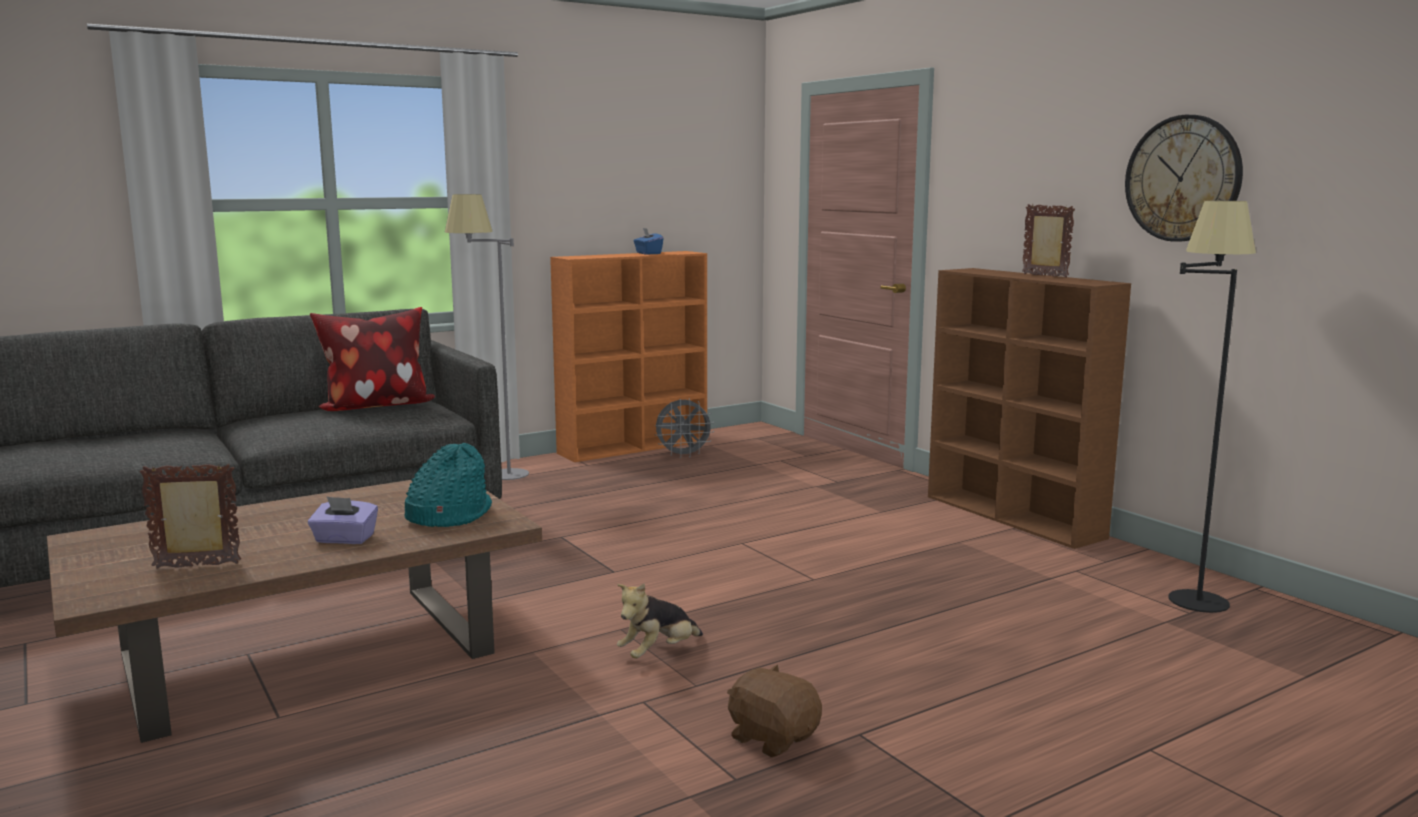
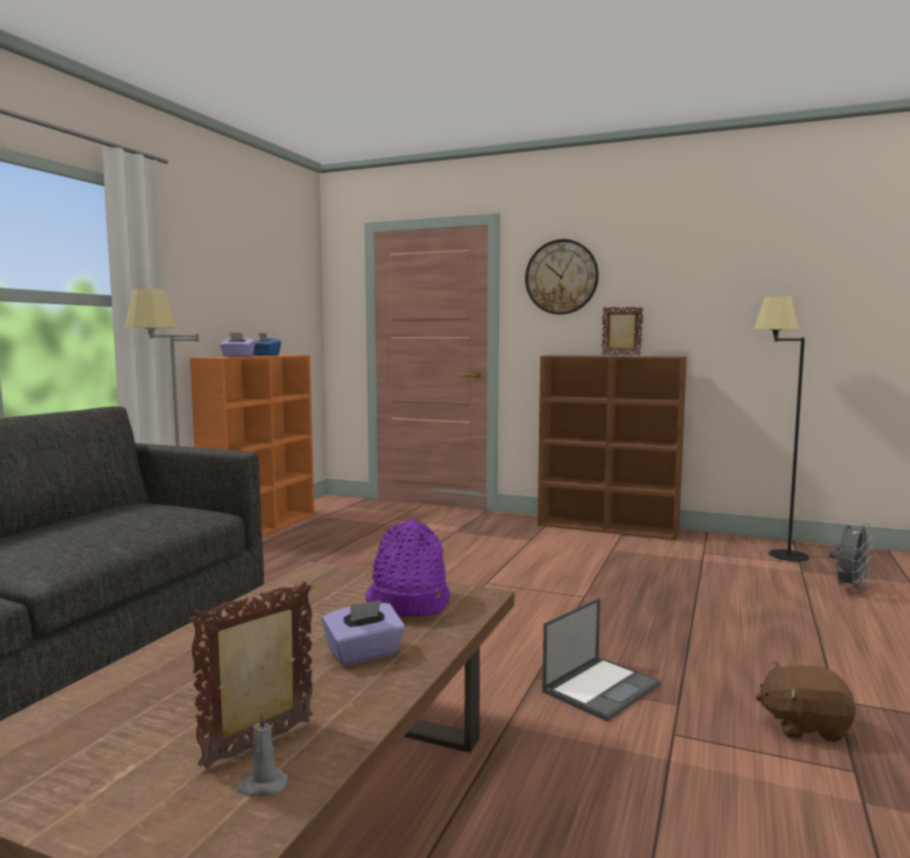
camera: 35 degrees left, 5 degrees down
(161, 583) = (262, 786): none -> grey candle
(375, 406) = (110, 514): pillow -> none
(448, 515) = (407, 602): turquoise hat -> purple hat
(604, 255) = (237, 356): none -> purple tissue box
(658, 653) = (601, 687): plush toy -> laptop
(683, 456) = (316, 528): grey fan -> grey fan (849, 589)
(1183, 178) = (719, 287): wall clock -> wall clock (561, 277)

